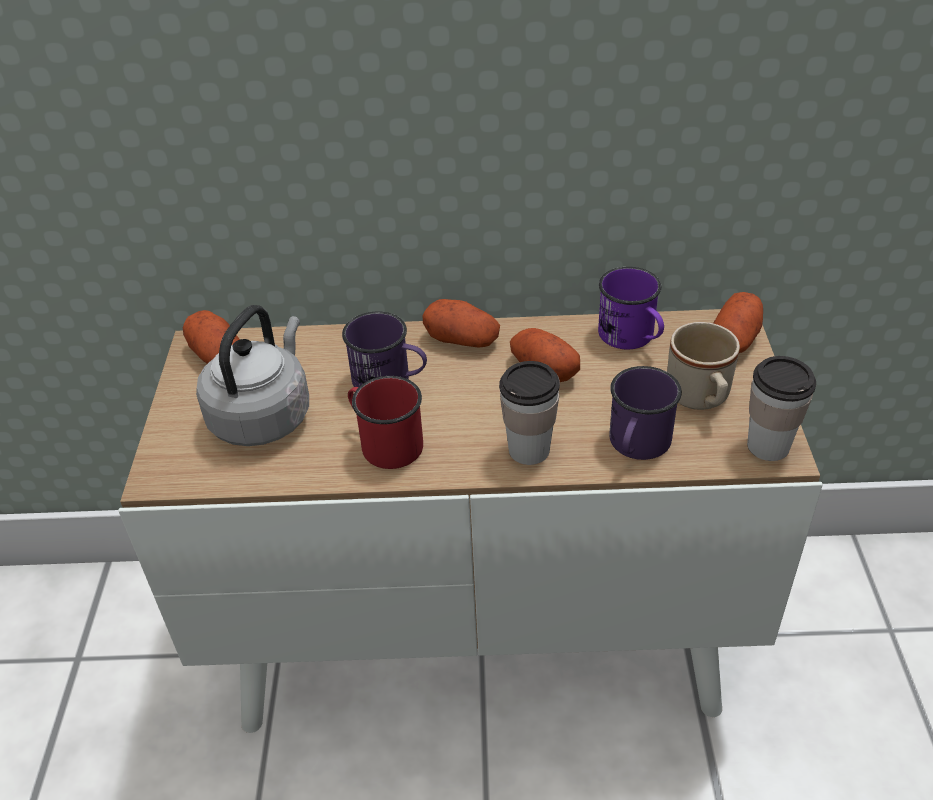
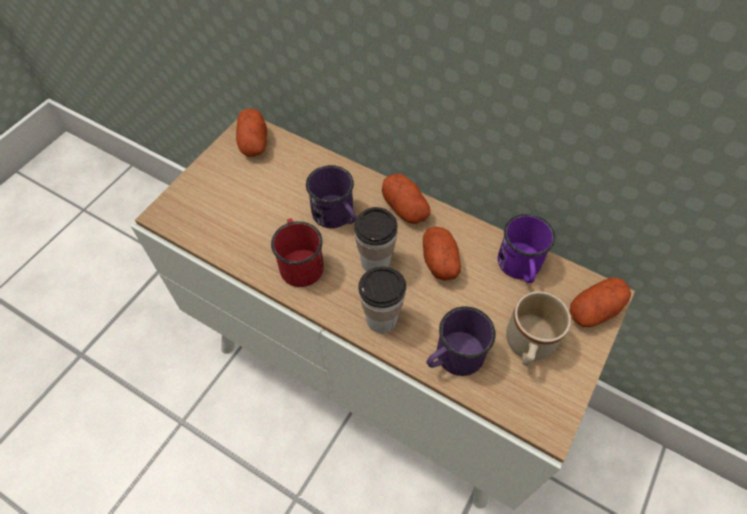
camera: 30 degrees right, 15 degrees up
(264, 416) = (247, 202): grey kettle -> none
(768, 446) = (545, 414): cup -> cup (375, 262)

